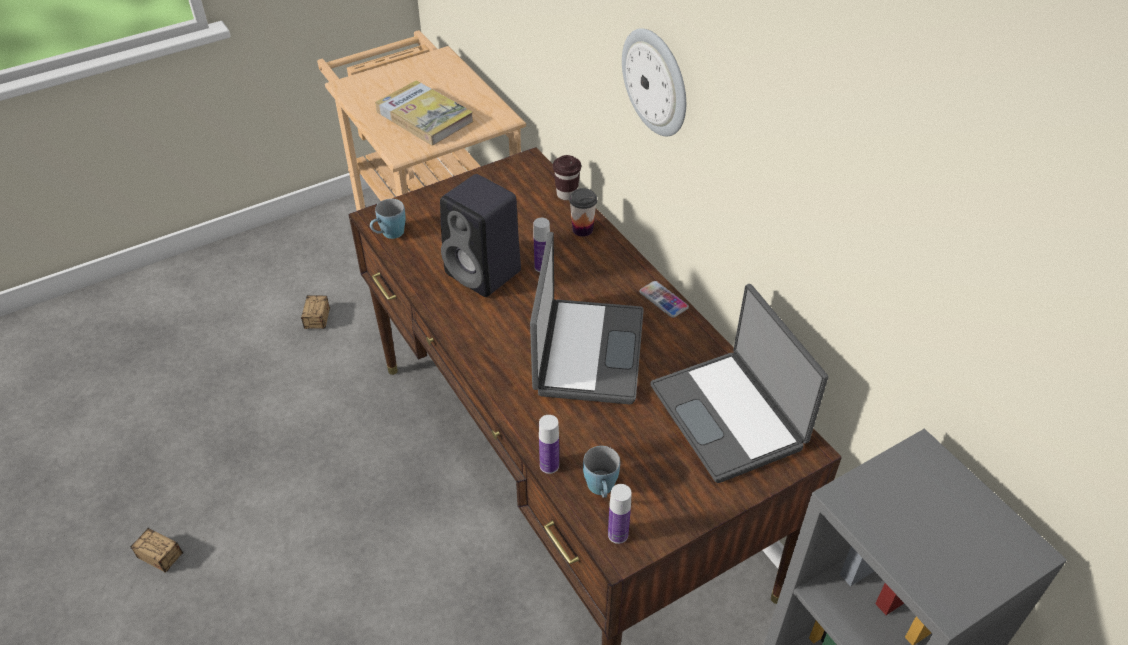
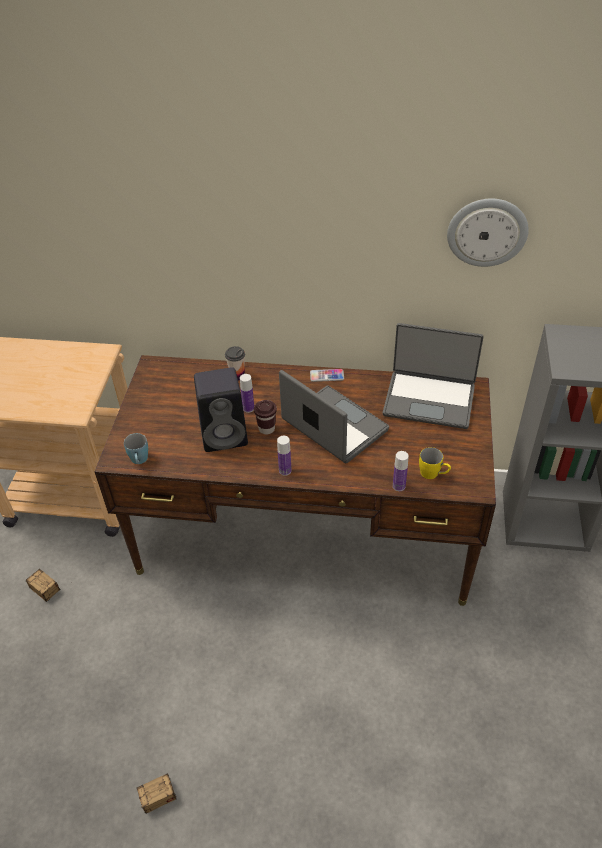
camera: 50 degrees left, 0 degrees up
(424, 116) = (55, 384): book -> none
(566, 194) = (200, 365): brown cup -> brown cup (266, 429)
(601, 489) = (433, 474): blue mug -> yellow mug
(618, 534) = (467, 484): bottle -> bottle (285, 470)
(656, 82) = (269, 248): wall clock -> wall clock (487, 232)

